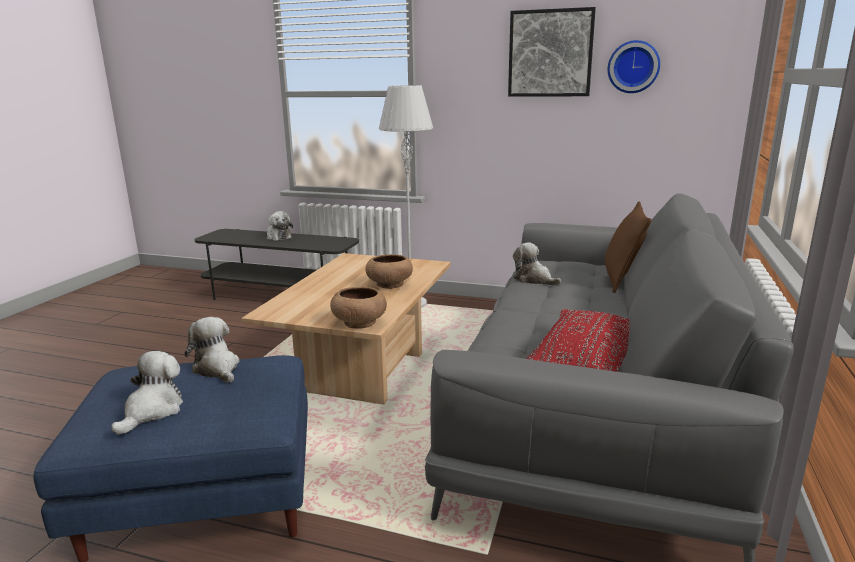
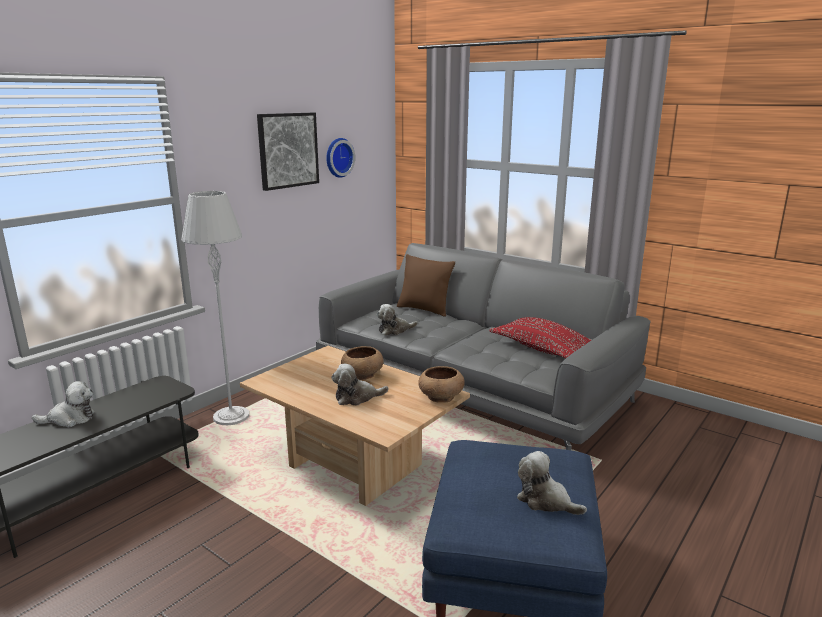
camera: 70 degrees left, 0 degrees up
(217, 368) = (479, 470): plush toy -> plush toy (357, 397)

